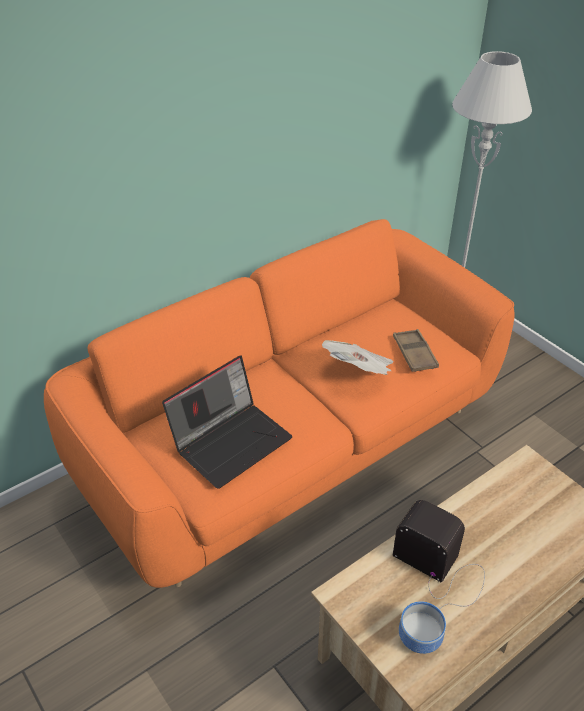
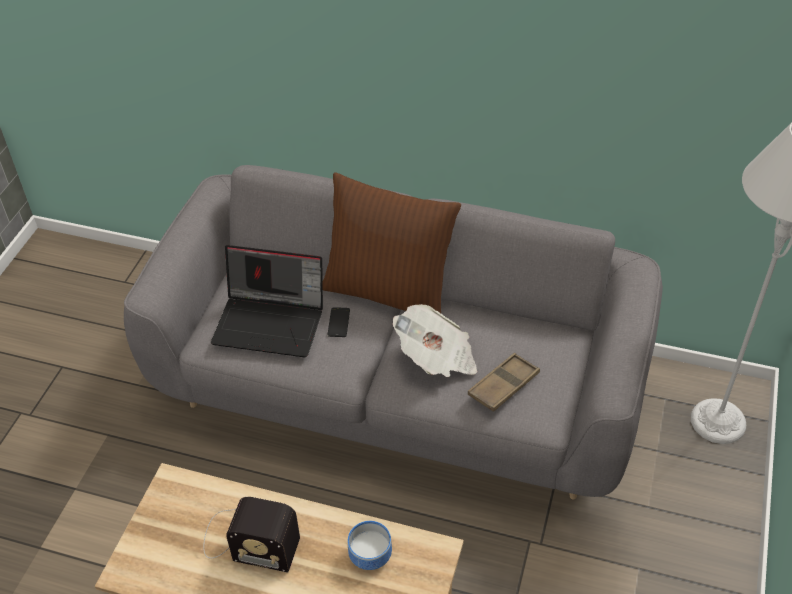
camera: 55 degrees right, 5 degrees up
(267, 364) = (389, 291): none -> brown pillow
(272, 403) = (338, 322): none -> phone
(291, 446) = (398, 390): orange sofa -> grey sofa
(421, 639) = (163, 560): bowl -> bowl (369, 556)
(441, 569) = (247, 540): radio -> radio turned 105 degrees clockwise

